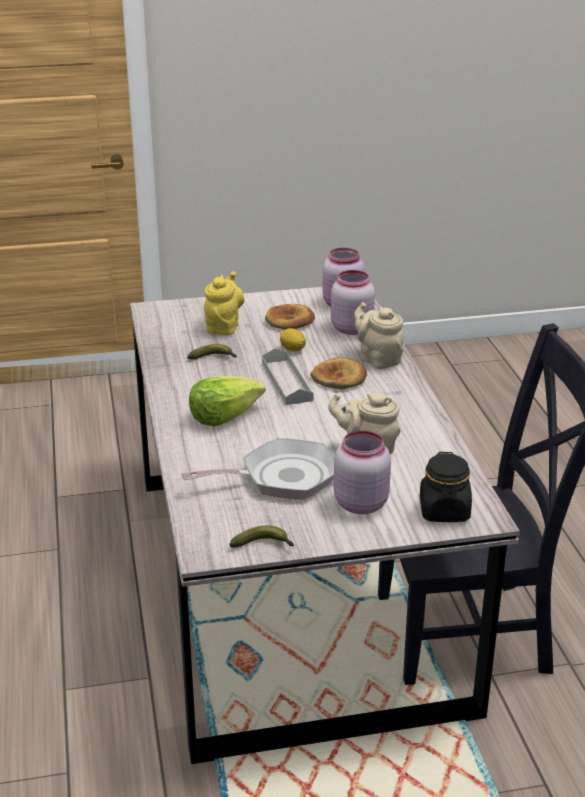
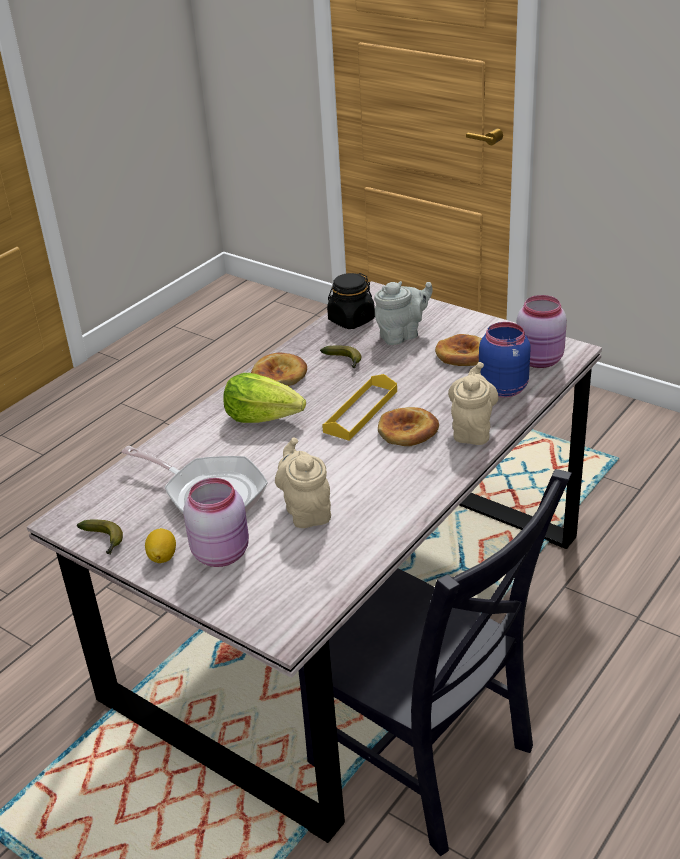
camera: 50 degrees right, 5 degrees up
(181, 387) = (279, 375): none -> bread
(223, 326) = (402, 335): yellow teapot -> grey teapot
(286, 381) = (361, 411): grey tray -> yellow tray
(292, 349) = (417, 384): lemon -> lemon (162, 556)
(350, 328) = (503, 387): pink jar -> blue jar
(444, 511) = (266, 604): black jar -> black jar (351, 320)

